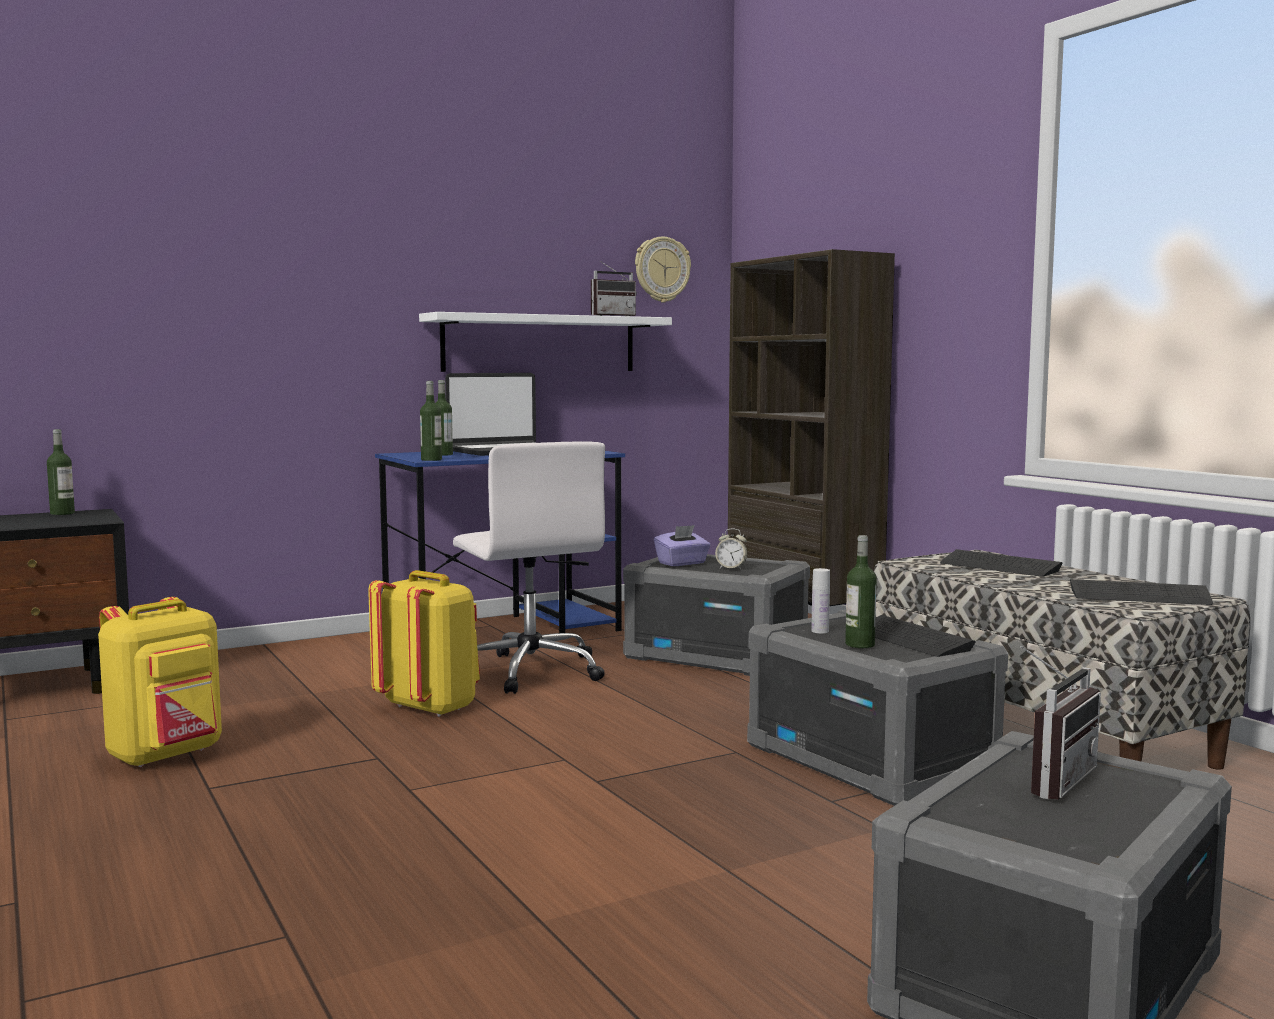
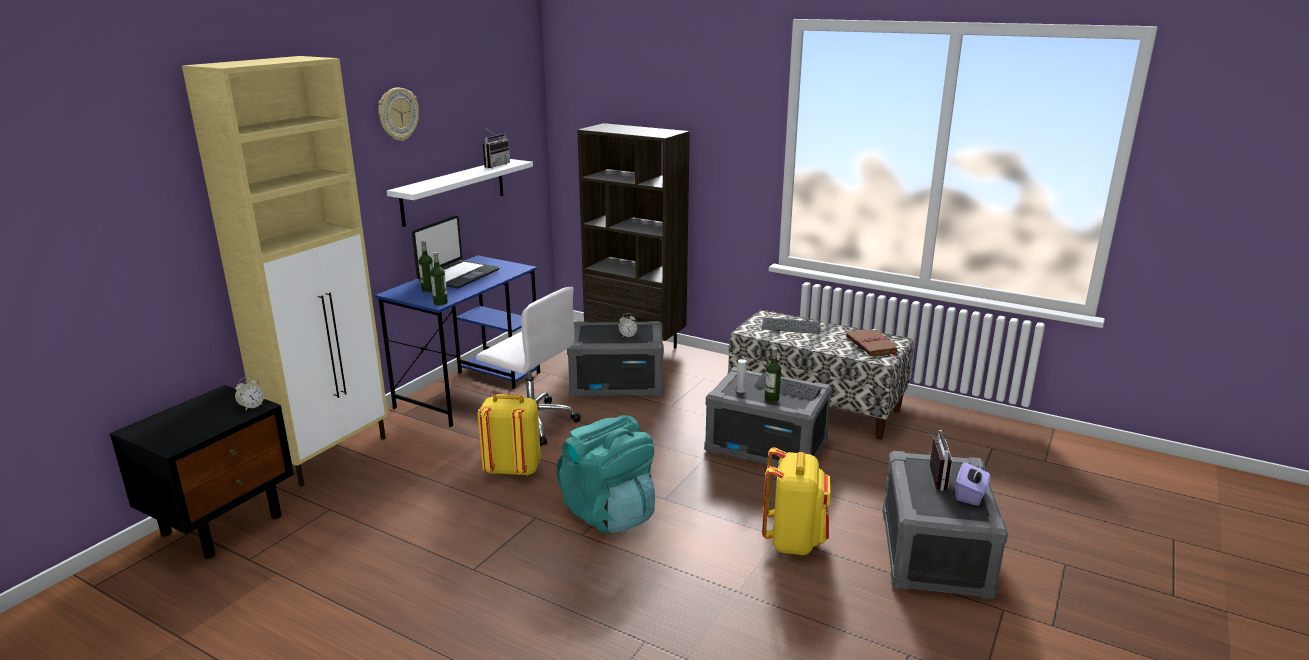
camera: 30 degrees left, 15 degrees up
(62, 513) = (202, 401): bottle -> none
(93, 520) = (251, 406): none -> alarm clock
(167, 755) = (411, 554): yellow backpack -> yellow backpack (794, 540)
(249, 656) = (332, 454): none -> beige cabinet
(487, 776) = (609, 513): none -> turquoise backpack
(661, 269) = (513, 123): wall clock -> wall clock (397, 114)
(682, 563) = (596, 336): purple tissue box -> purple tissue box (970, 495)
(1139, 596) = (873, 345): keyboard -> brown book

